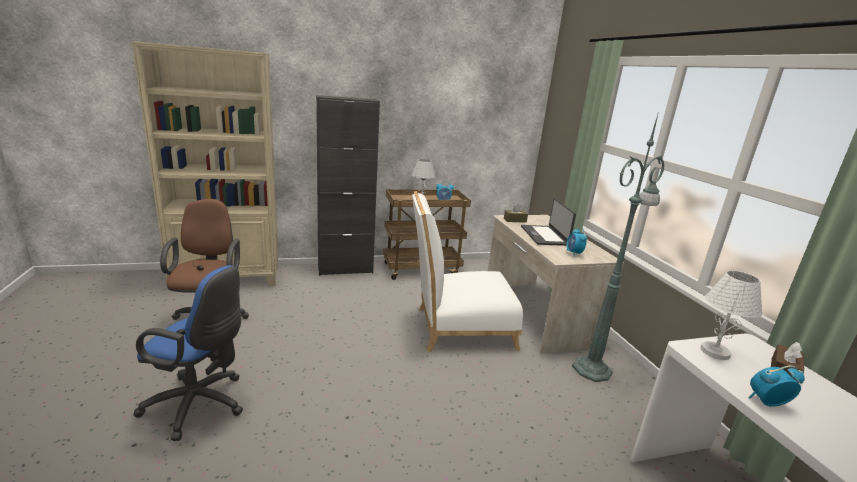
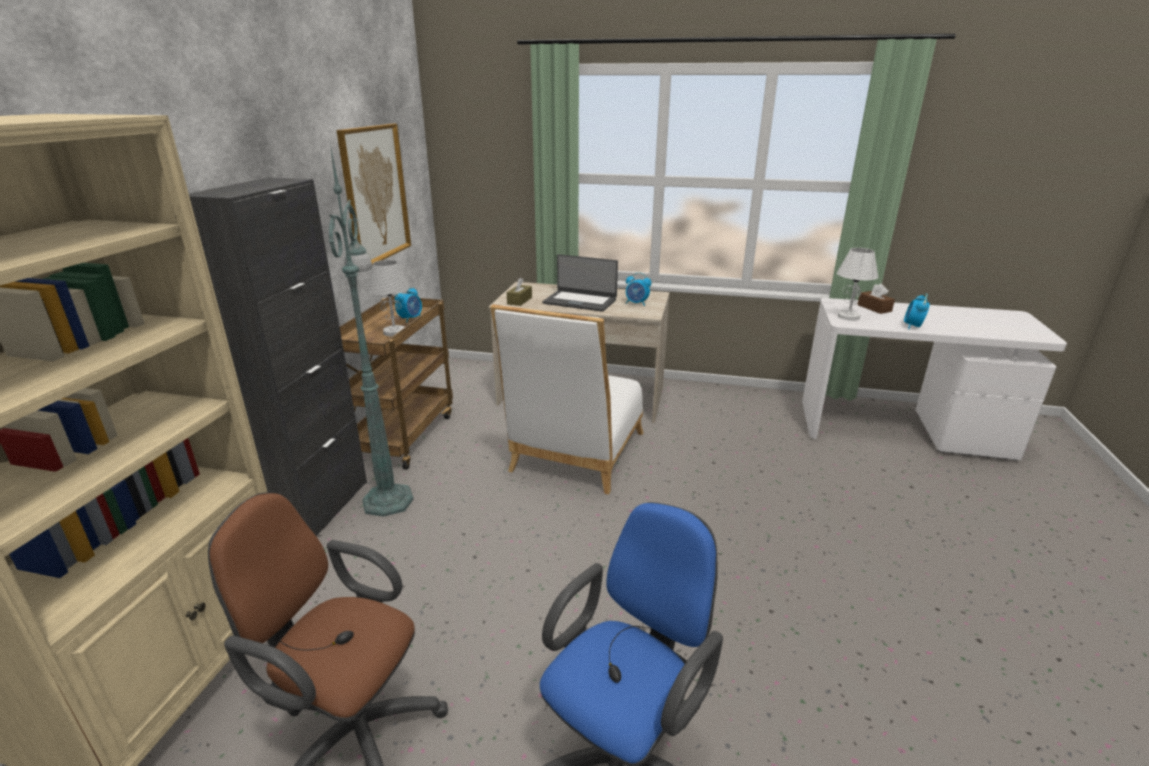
camera: 60 degrees left, 5 degrees up
(471, 128) = (375, 194): none -> picture
(593, 369) = (692, 406): green floor lamp -> green floor lamp (388, 499)

